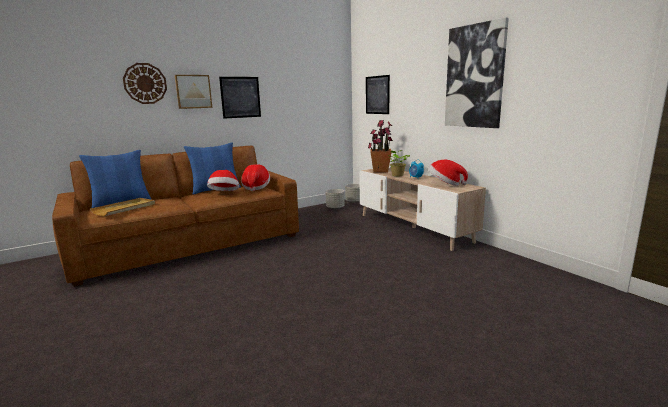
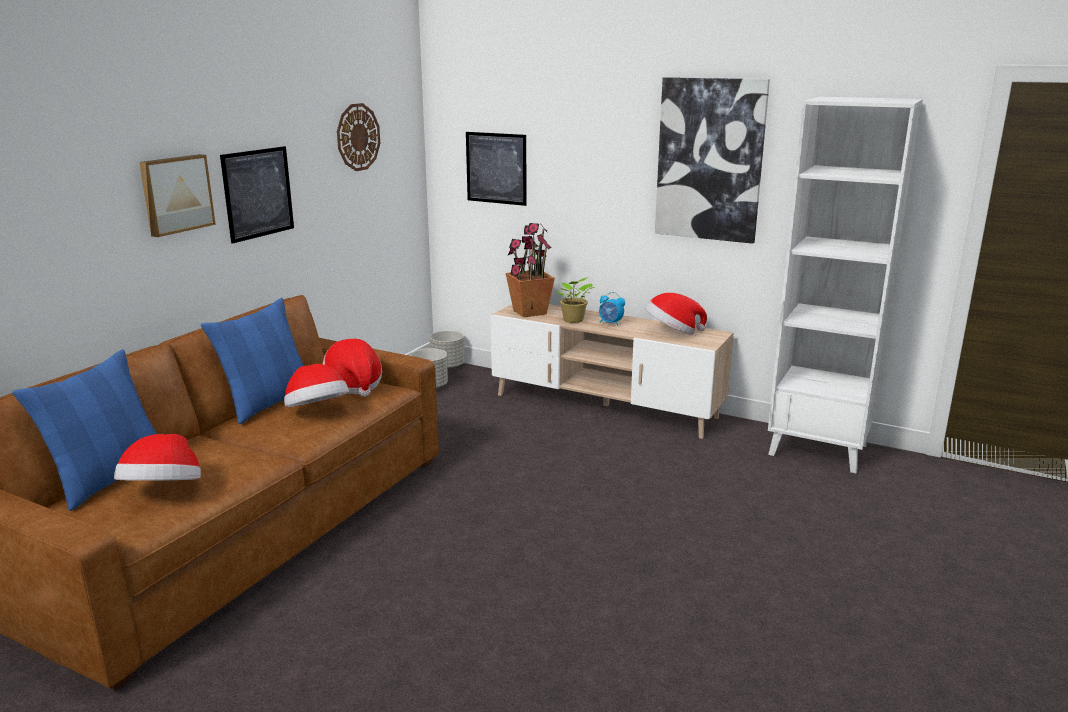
camera: 30 degrees left, 5 degrees up
(125, 208) = (164, 492): beige tray -> hat
(145, 83) = (84, 190): wall clock -> wall clock (358, 137)
(527, 270) = (819, 449): none -> white bookcase

